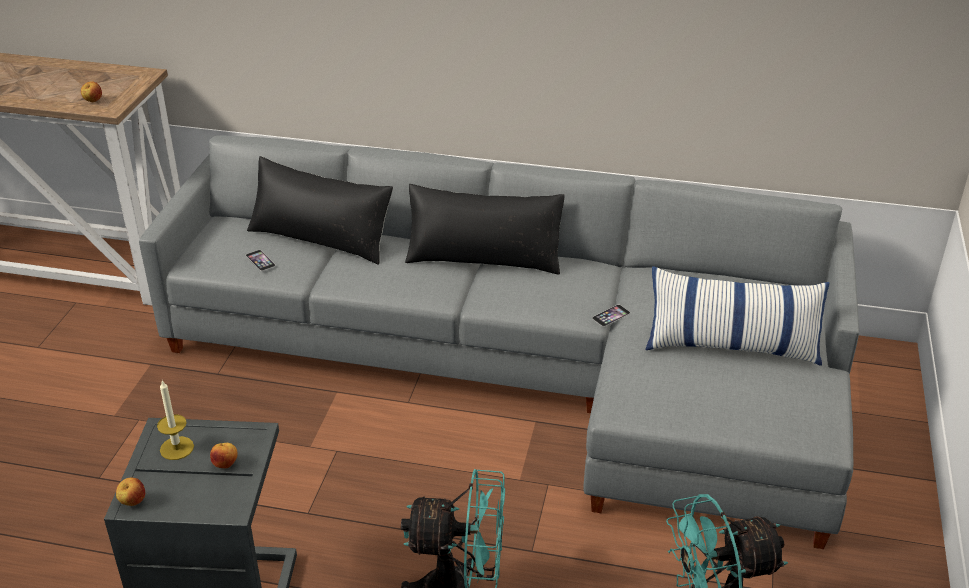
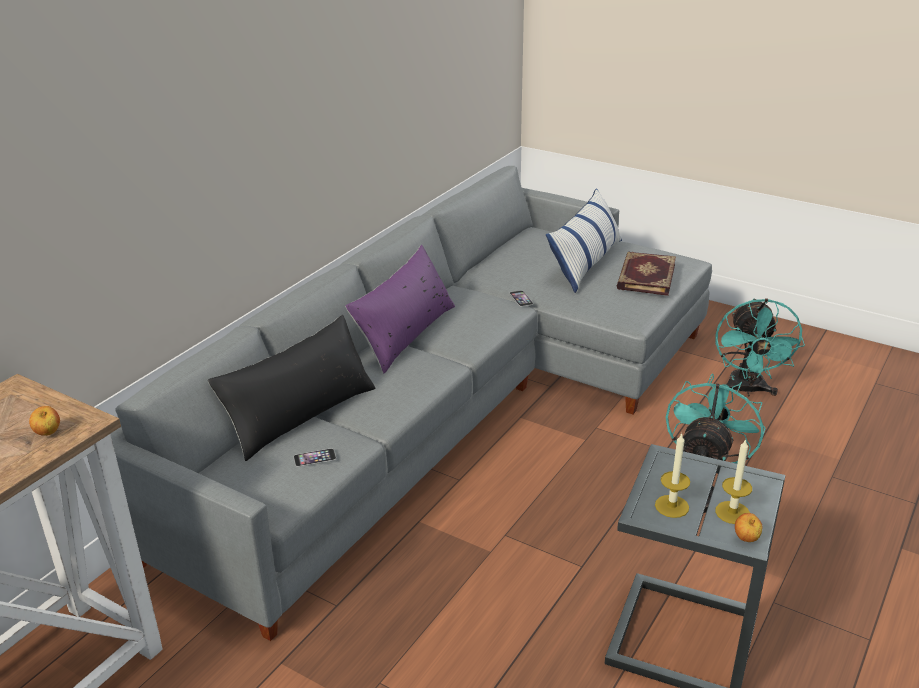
camera: 70 degrees left, 5 degrees down
(174, 490) = (732, 512): none -> candle
(225, 464) = (702, 479): apple -> none
(484, 258) = (405, 334): black pillow -> purple pillow
(730, 400) = (645, 276): none -> book

